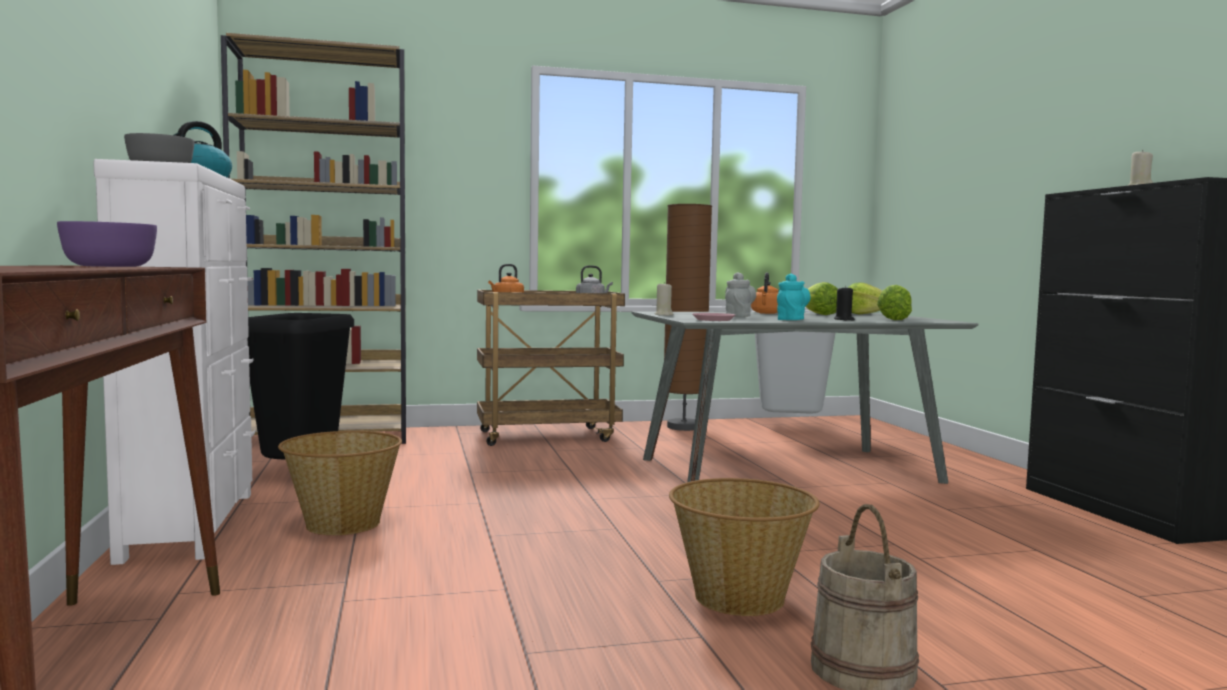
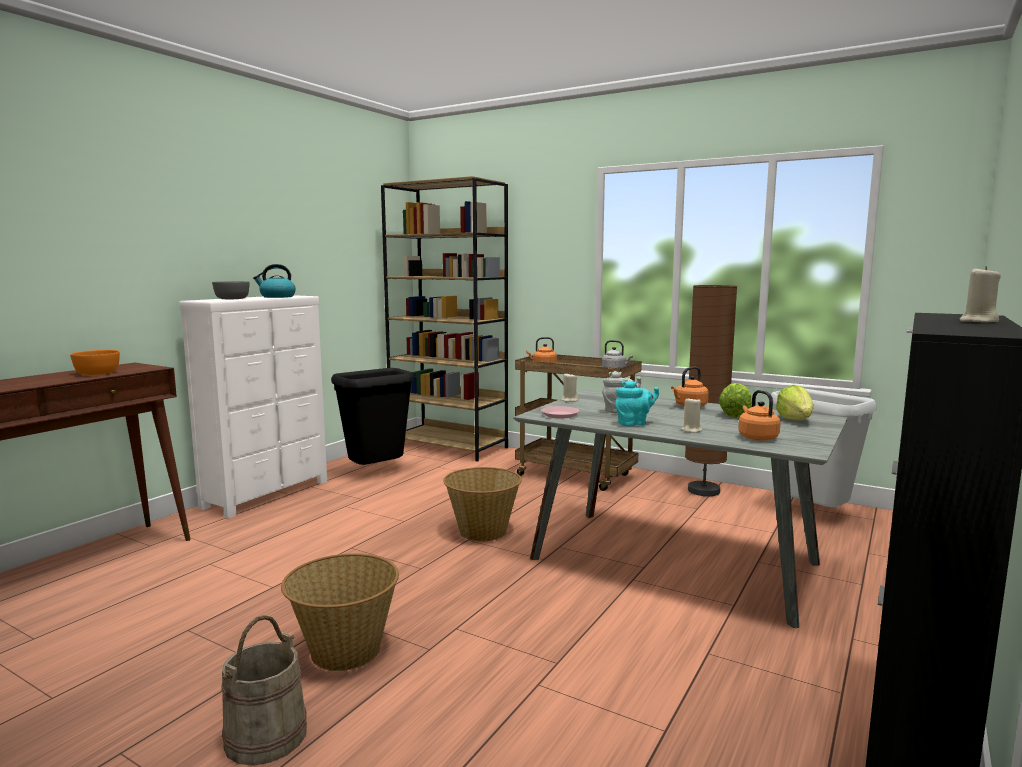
camera: 45 degrees right, 5 degrees up
(109, 266) = (96, 373): purple bowl -> orange bowl
(342, 523) = (315, 514): basket -> basket (483, 531)
(844, 319) = (691, 430): black candle -> beige candle
(894, 319) = (756, 437): lettuce -> orange kettle

